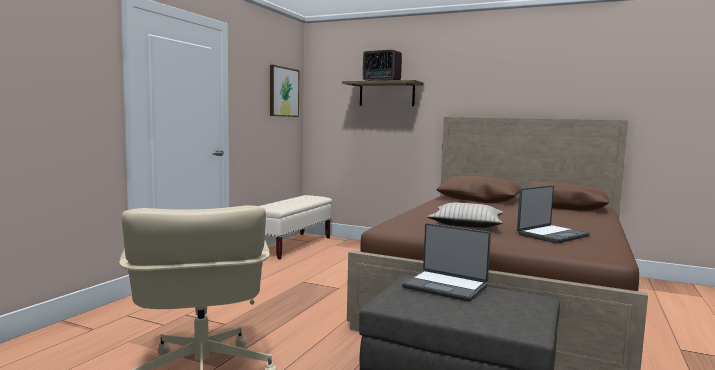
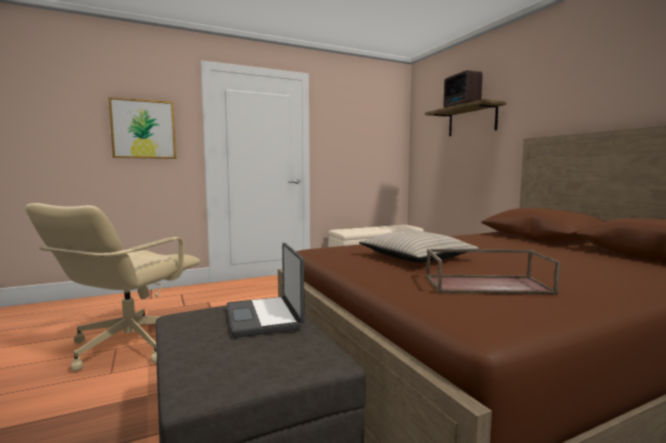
camera: 40 degrees right, 0 degrees up
(283, 92) = (380, 129): picture -> picture (143, 129)
(551, 235) = (487, 284): laptop -> brown tray

